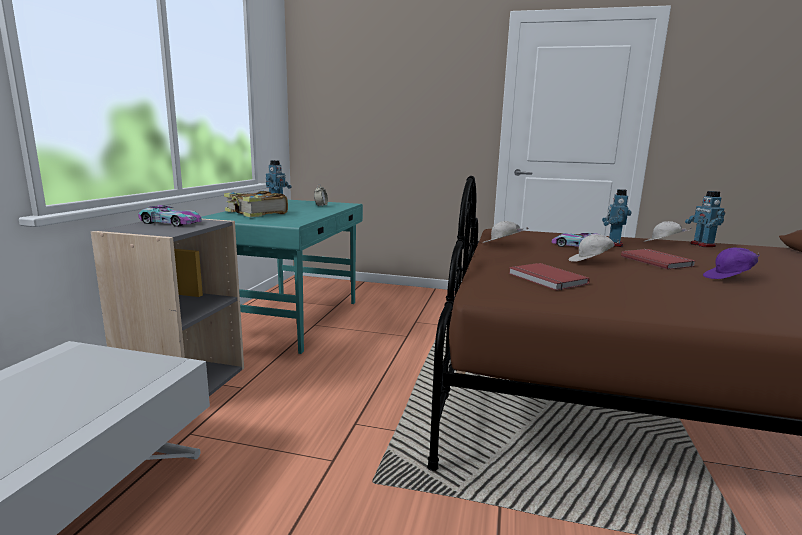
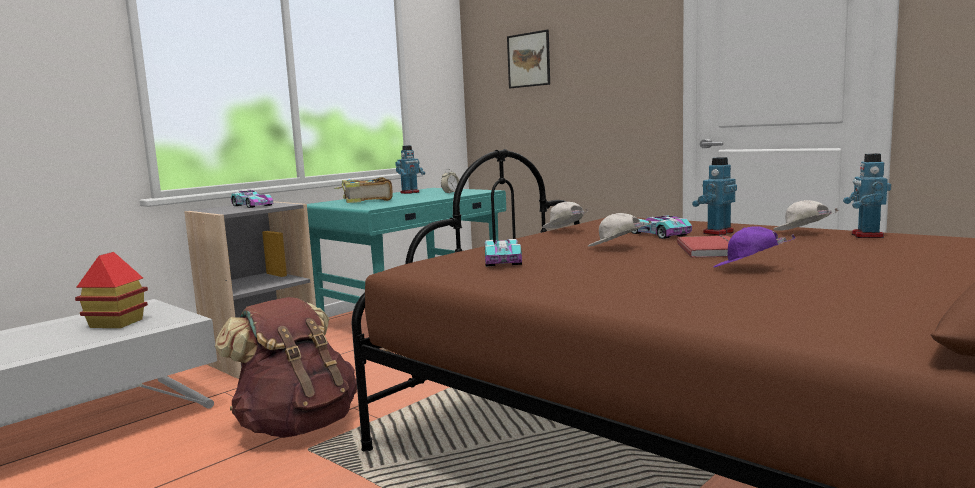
camera: 30 degrees right, 5 degrees down
(74, 386) = (116, 323): none -> toy house
(326, 457) = (297, 426): none -> brown backpack
(360, 91) = (529, 60): none -> picture
(545, 279) = (502, 260): red book -> toy car

